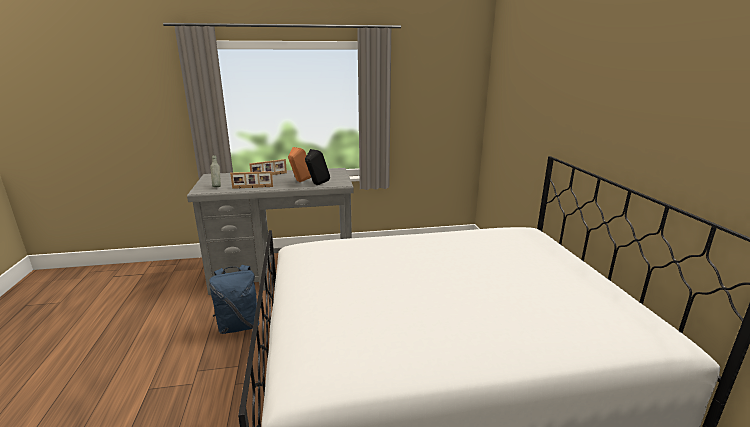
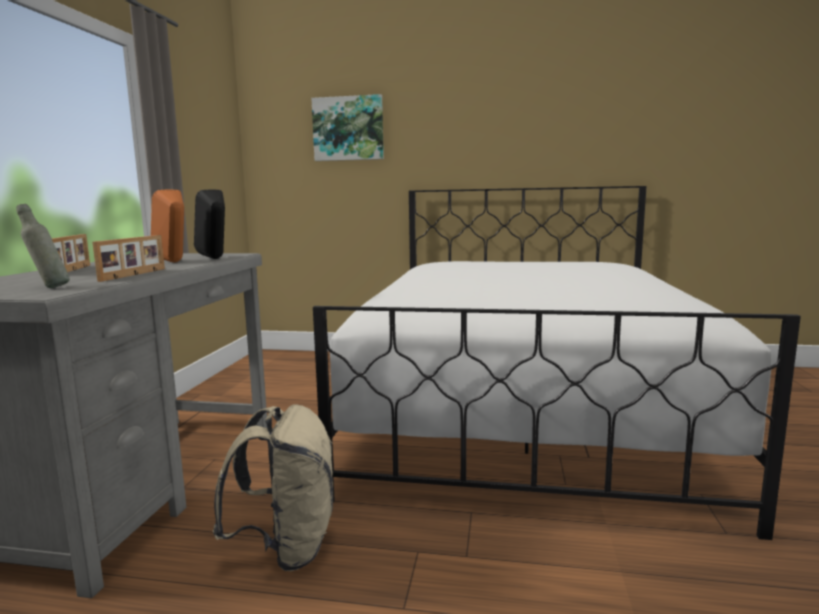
camera: 70 degrees left, 10 degrees down
(239, 325) = (287, 547): blue backpack -> beige backpack
(531, 88) = (348, 129): none -> picture

